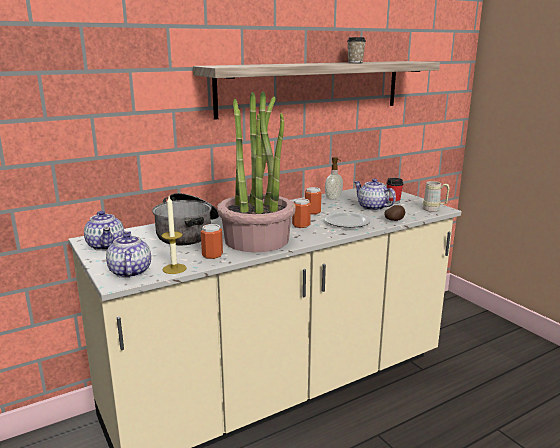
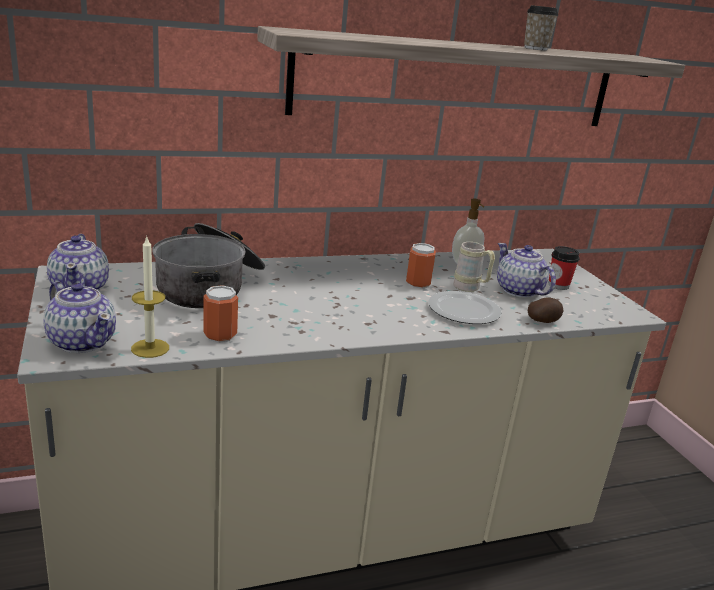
camera: 10 degrees right, 5 degrees up
(129, 272) = (82, 342): teapot -> teapot turned 135 degrees clockwise
(257, 239) = (304, 318): potted plant -> none
(301, 226) = (386, 305): can -> none
(434, 210) = (620, 313): beige mug -> beige mug (470, 289)

